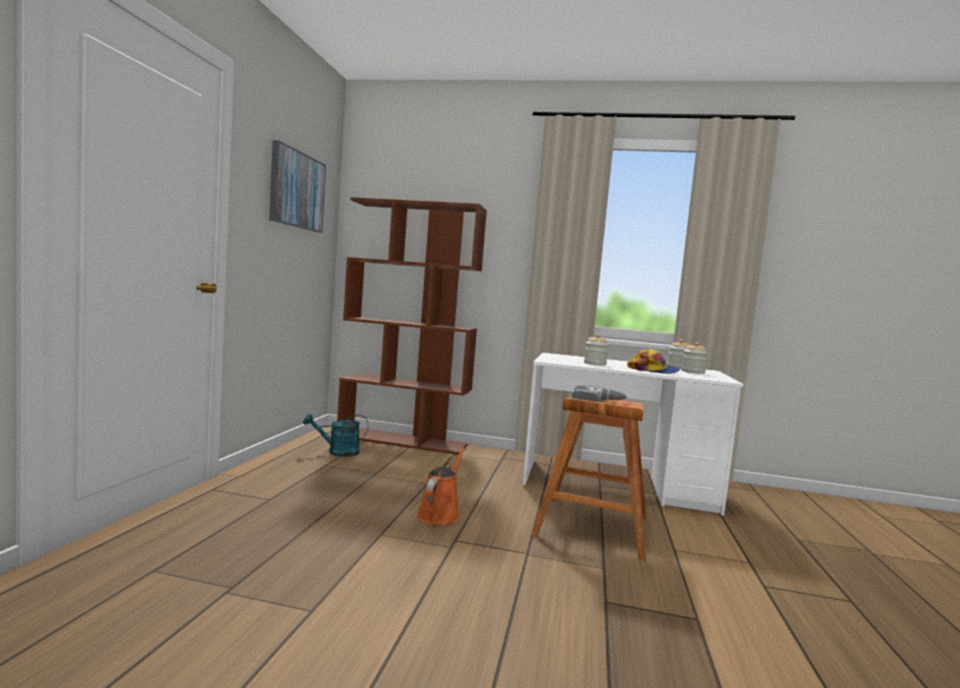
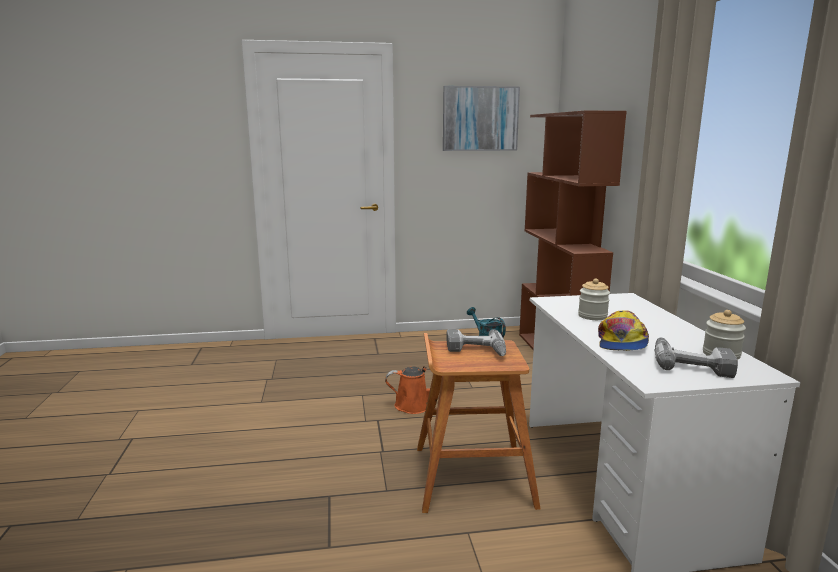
camera: 70 degrees right, 10 degrees up
(693, 372) = (690, 363): jar -> power drill

